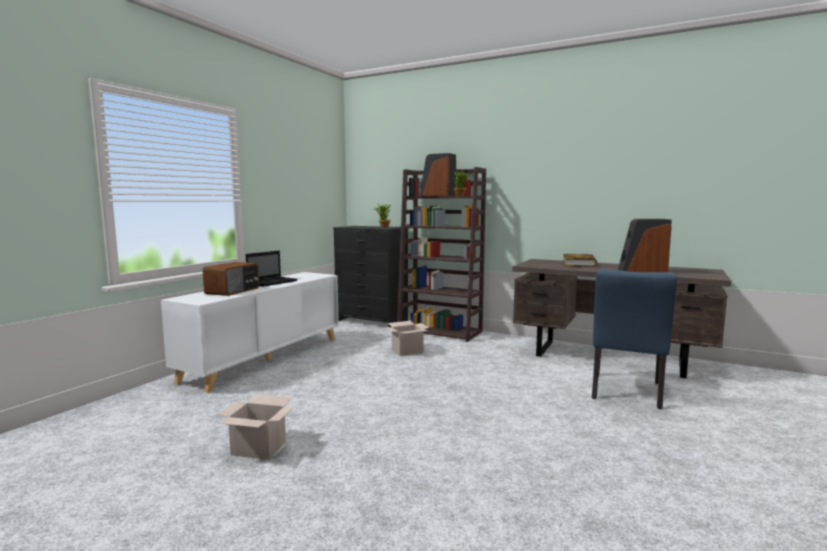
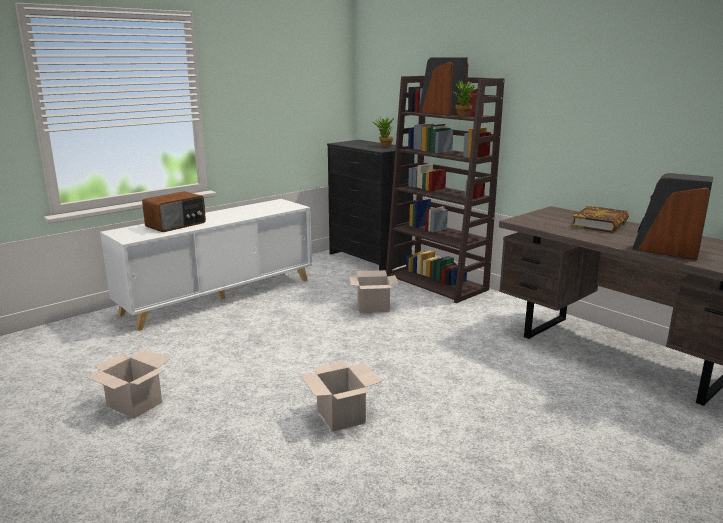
camera: 20 degrees right, 10 degrees up
(273, 282) = (229, 214): laptop -> none
(457, 425) = (342, 416): none -> cardboard box
(625, 393) = (589, 412): blue chair -> none

